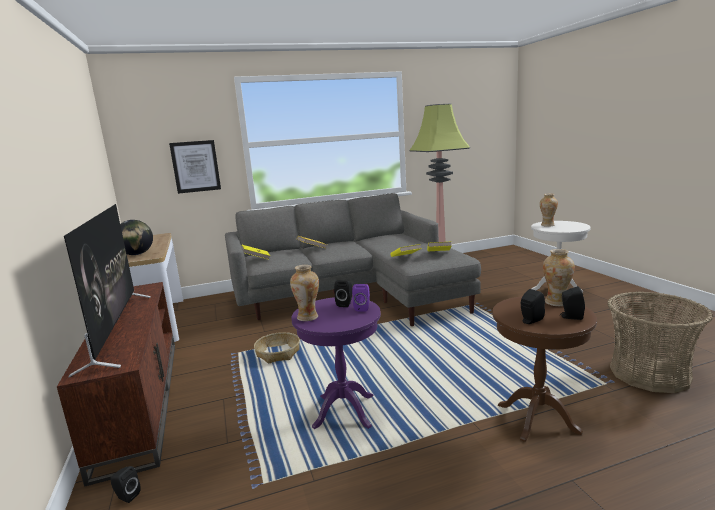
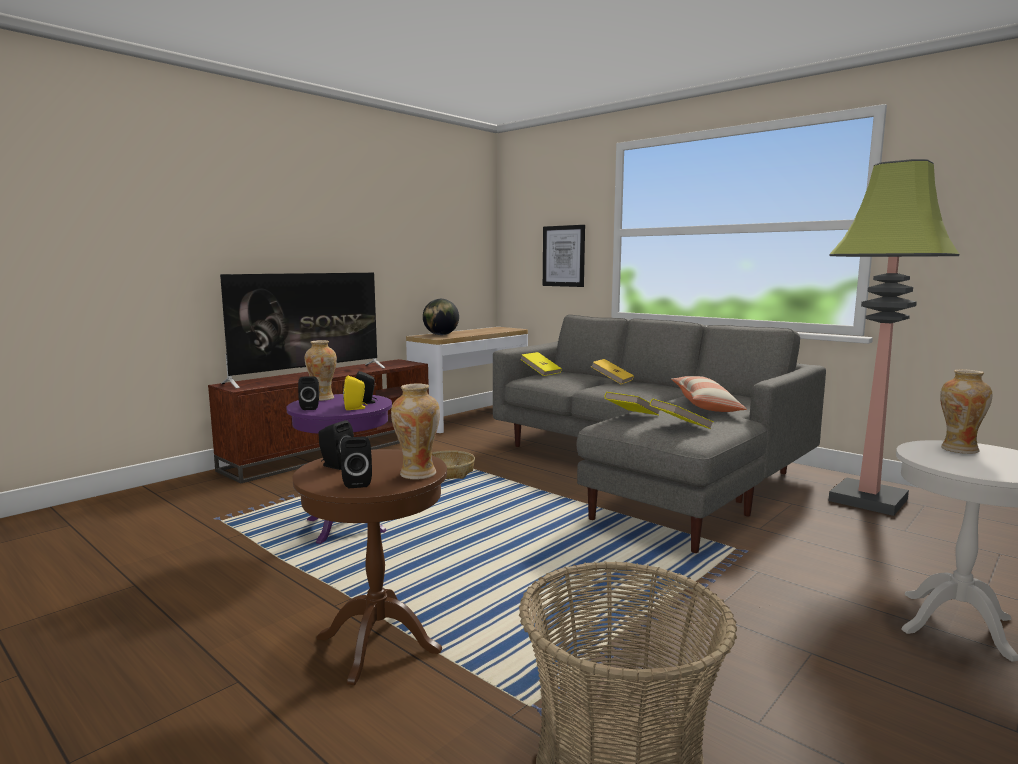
camera: 60 degrees right, 5 degrees down
(126, 496) = (204, 484): black speaker -> black speaker (311, 407)
(363, 308) = (356, 408): purple speaker -> yellow speaker
(400, 243) = (705, 405): none -> pillow

